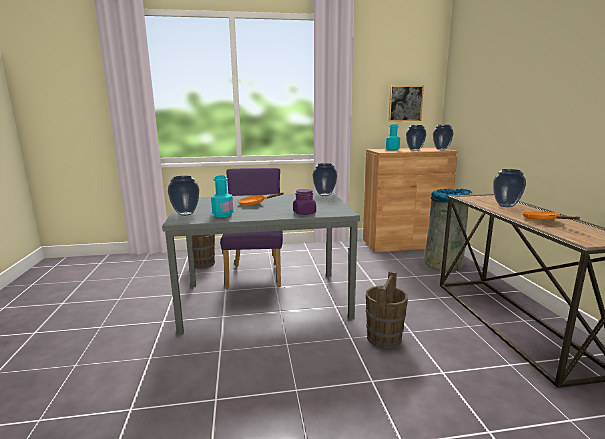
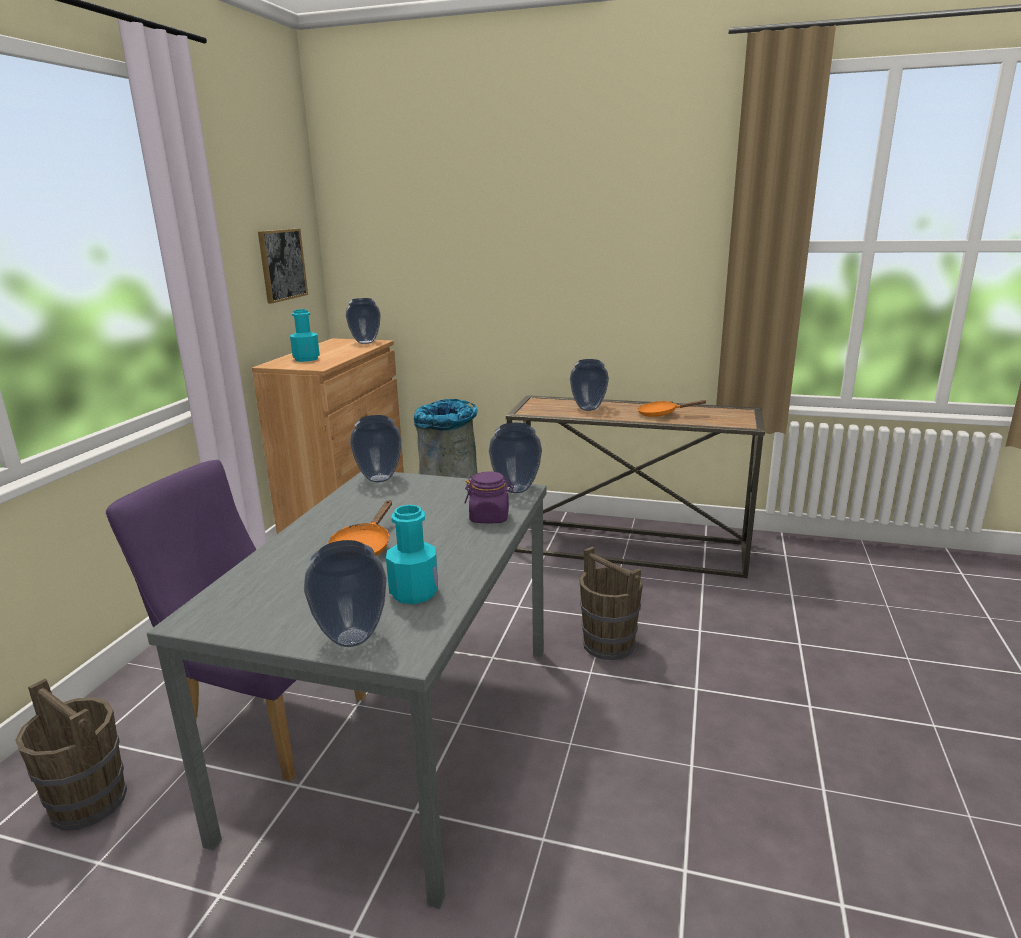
camera: 65 degrees left, 5 degrees up
(415, 150) = (341, 352): vase -> vase (516, 489)

